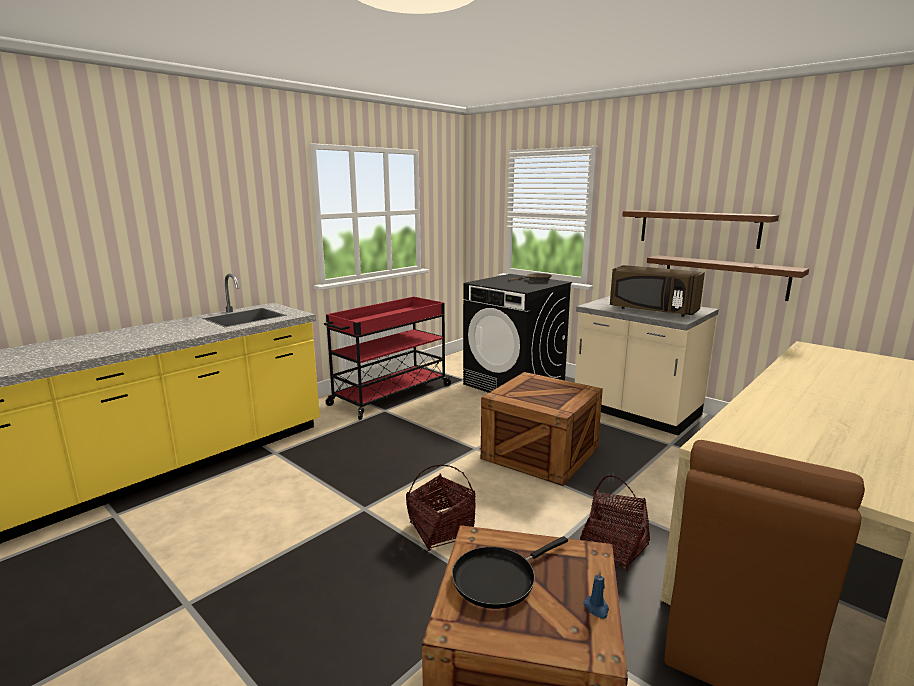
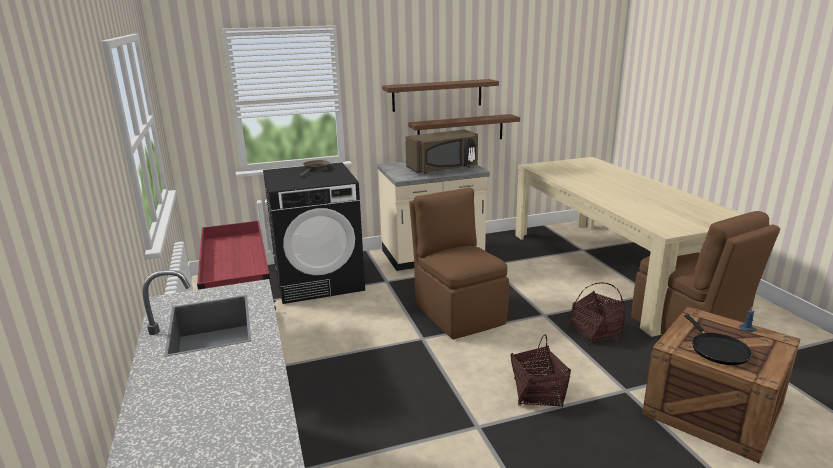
camera: 60 degrees left, 5 degrees up
(542, 453) = (458, 312): crate -> brown chair

